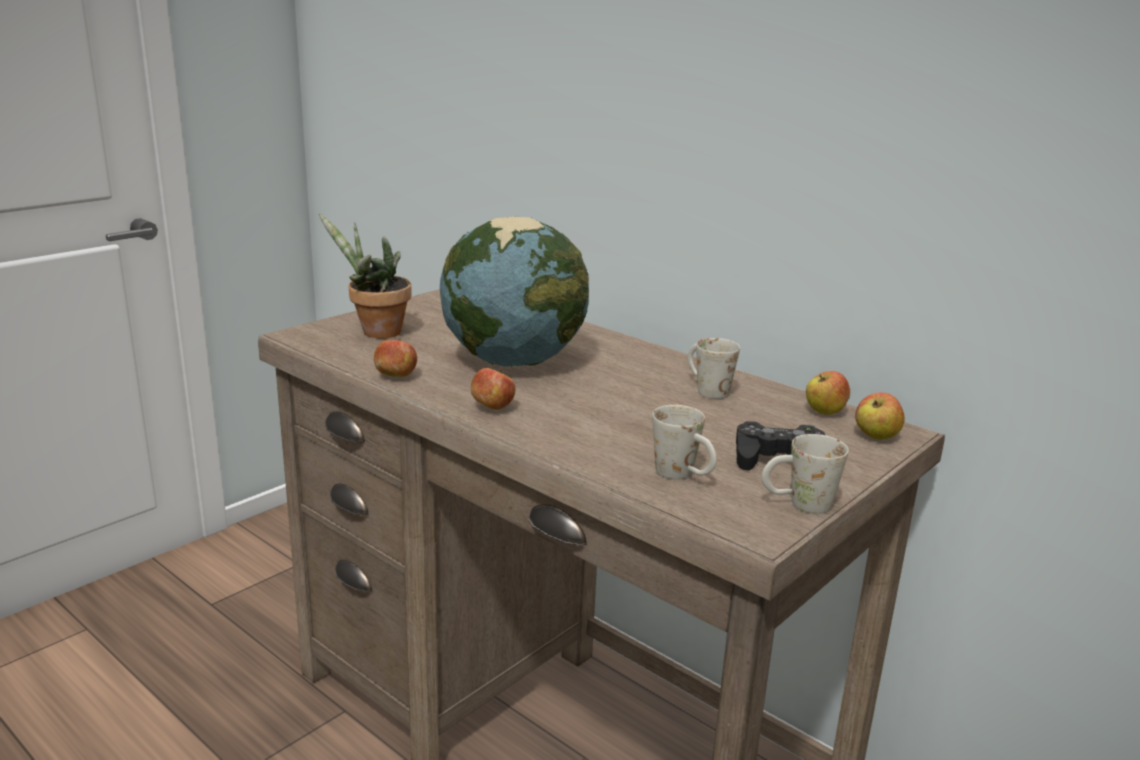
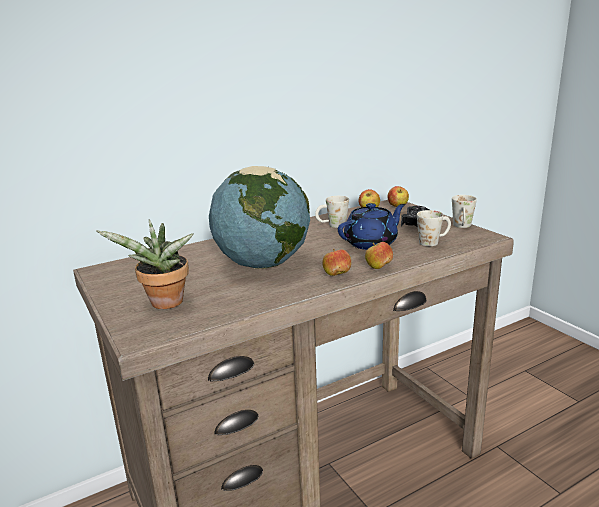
camera: 70 degrees left, 0 degrees up
(396, 377) = (267, 300): apple -> apple (378, 267)
(640, 424) = (371, 243): none -> blue teapot

